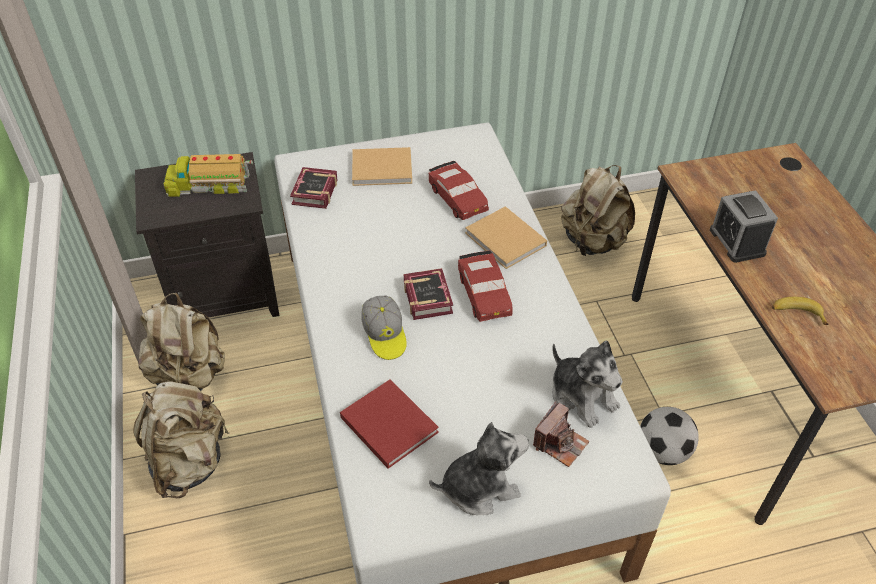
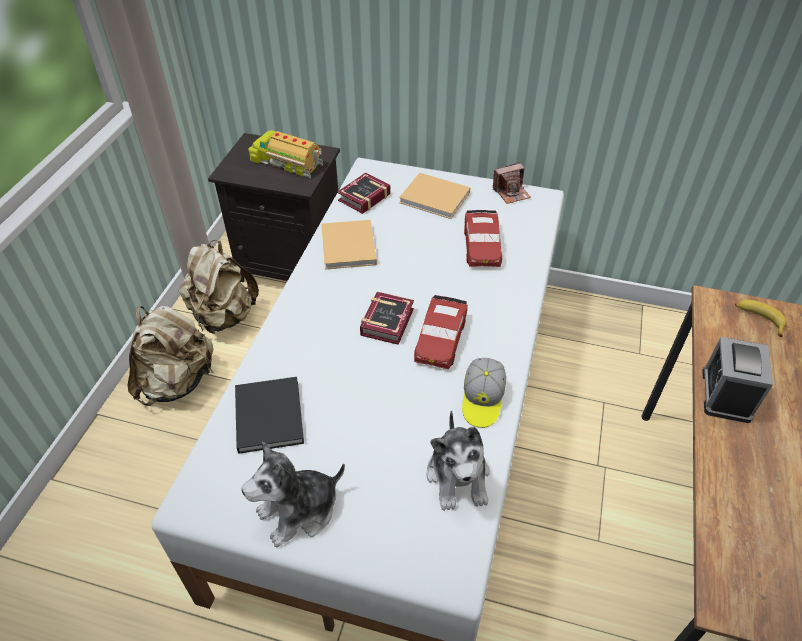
camera: 30 degrees right, 0 degrees up
(384, 335) = (326, 338): cap -> cap (482, 399)
(387, 423) = (269, 414): red book -> black book
(479, 487) = (299, 511): plush toy -> plush toy turned 135 degrees clockwise
(507, 241) = (497, 300): beige book -> beige book (348, 248)
(560, 443) = (403, 509): camera -> camera (511, 192)
(593, 242) = (637, 346): beige backpack -> none
(662, 451) = (574, 576): football -> none
(796, 313) = (742, 501): banana -> banana (758, 319)

